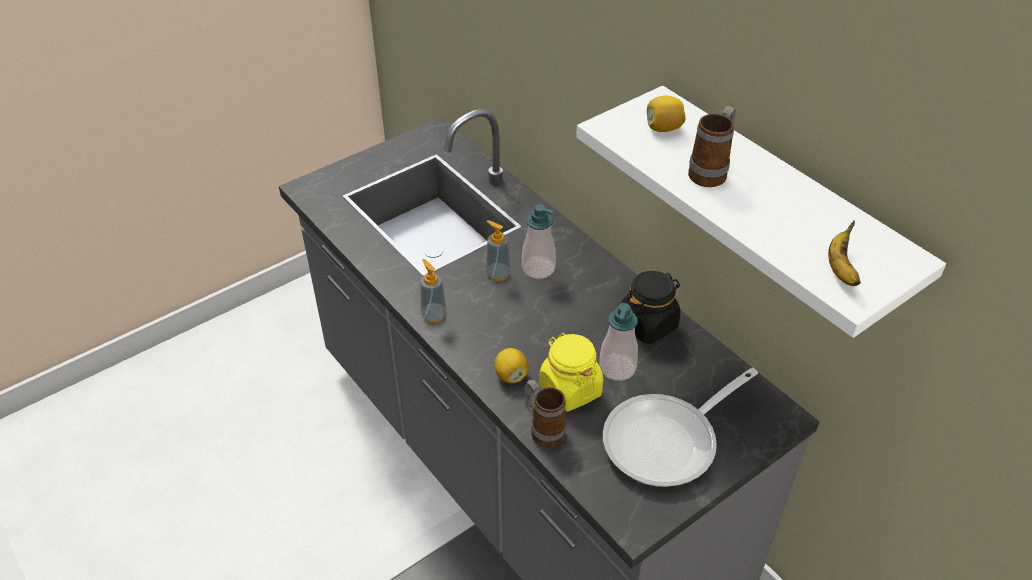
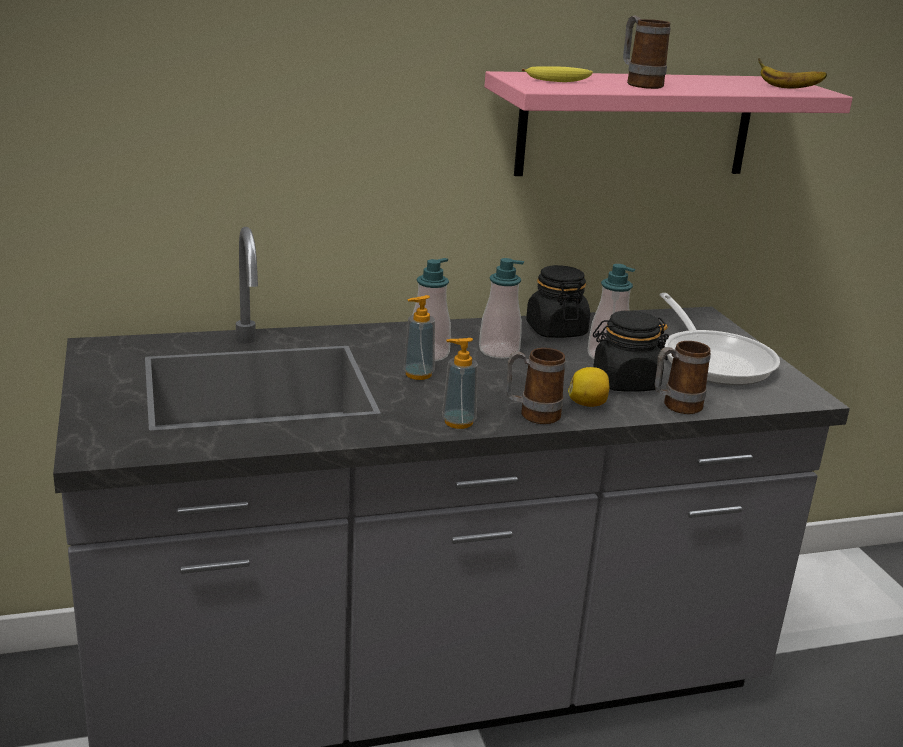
camera: 70 degrees left, 20 degrees down
(469, 349) = (532, 415): none -> mug
(570, 389) = (625, 382): yellow jar -> black jar
(574, 303) = (499, 351): none -> soap dispenser
(663, 128) = (560, 80): lemon -> banana
(779, 207) = (636, 125): white shelf -> pink shelf

